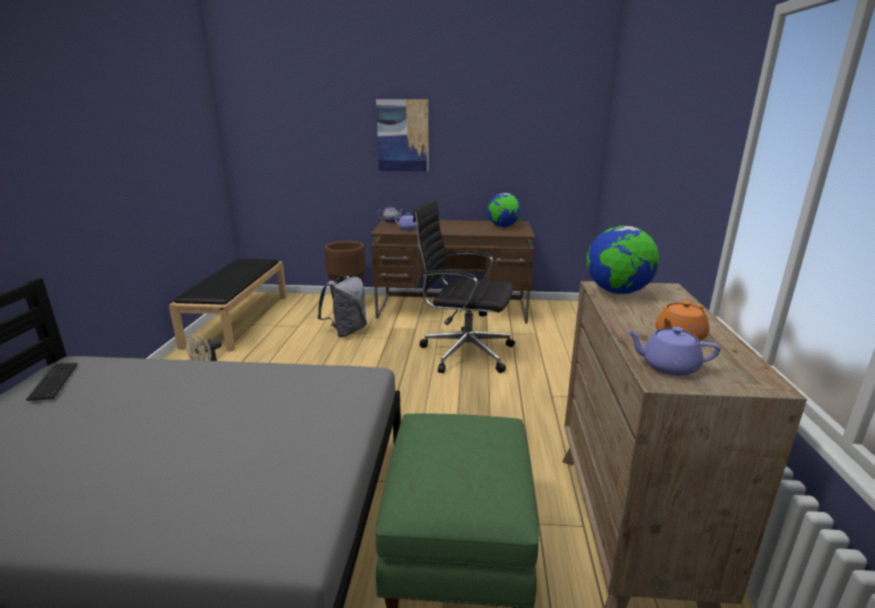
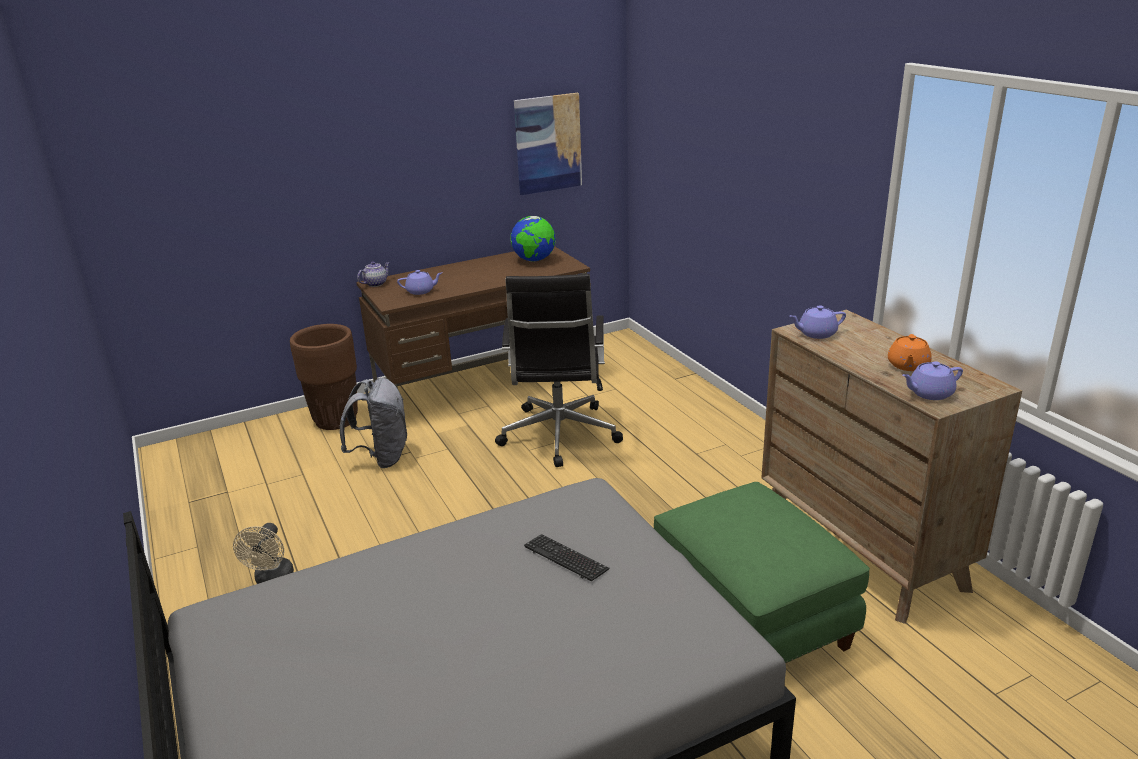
camera: 30 degrees left, 5 degrees up
(54, 382) = (239, 639): keyboard -> keyboard (565, 559)
(238, 319) = (193, 493): black bench -> none
(403, 136) = (371, 158): picture -> picture (548, 143)
(464, 352) = (559, 436): black office chair -> black office chair turned 75 degrees counterclockwise
(617, 292) = (816, 334): globe -> purple teapot

